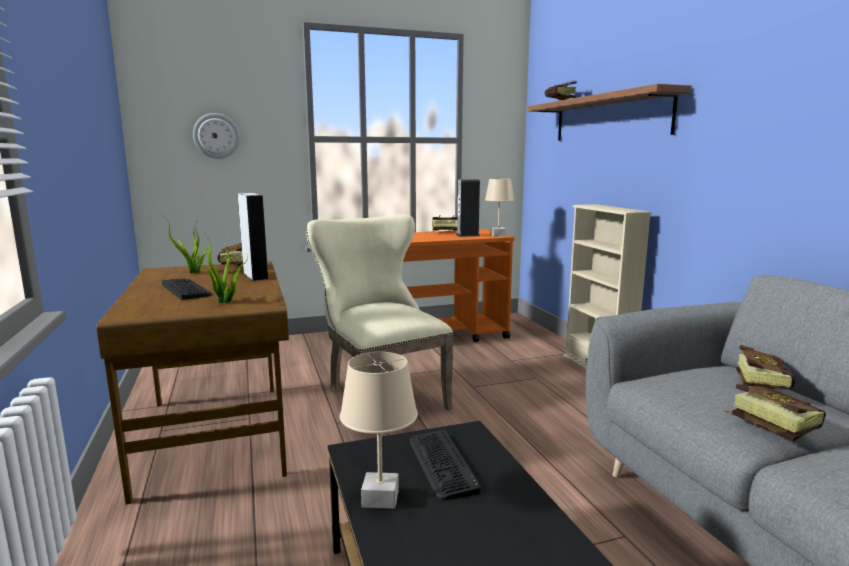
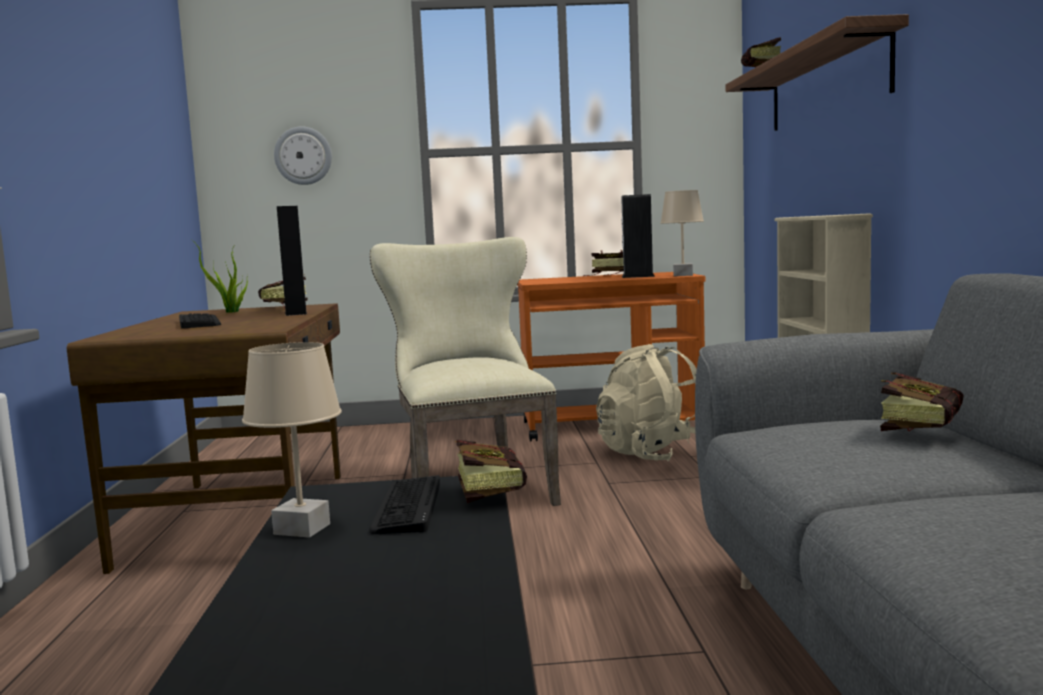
camera: 15 degrees right, 5 degrees down
(225, 302) = (225, 329): potted plant -> none
(487, 361) = (653, 455): none -> beige backpack
(766, 425) = (870, 468): book -> book (489, 492)

